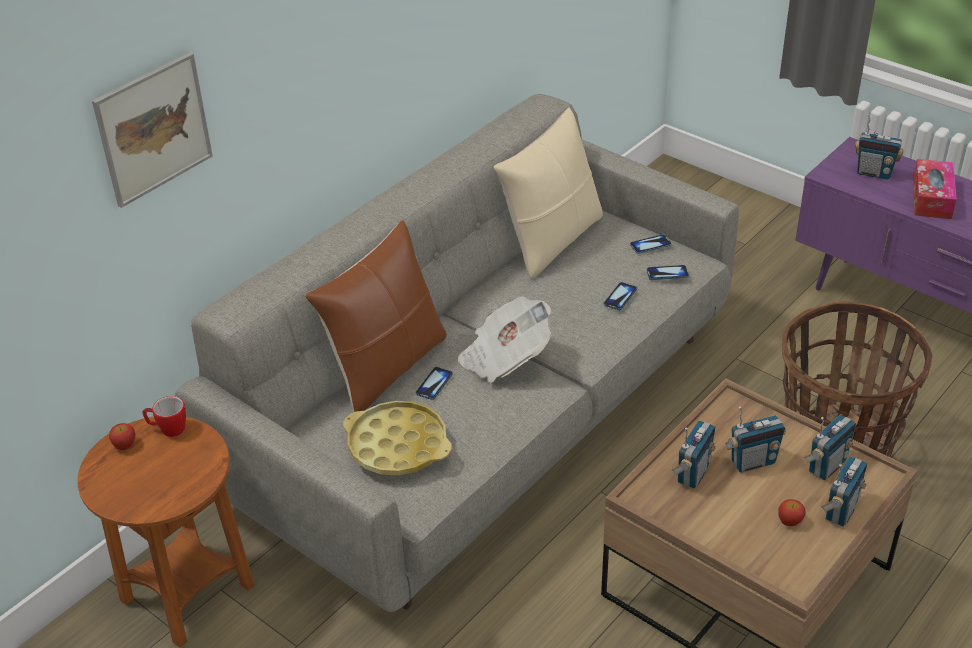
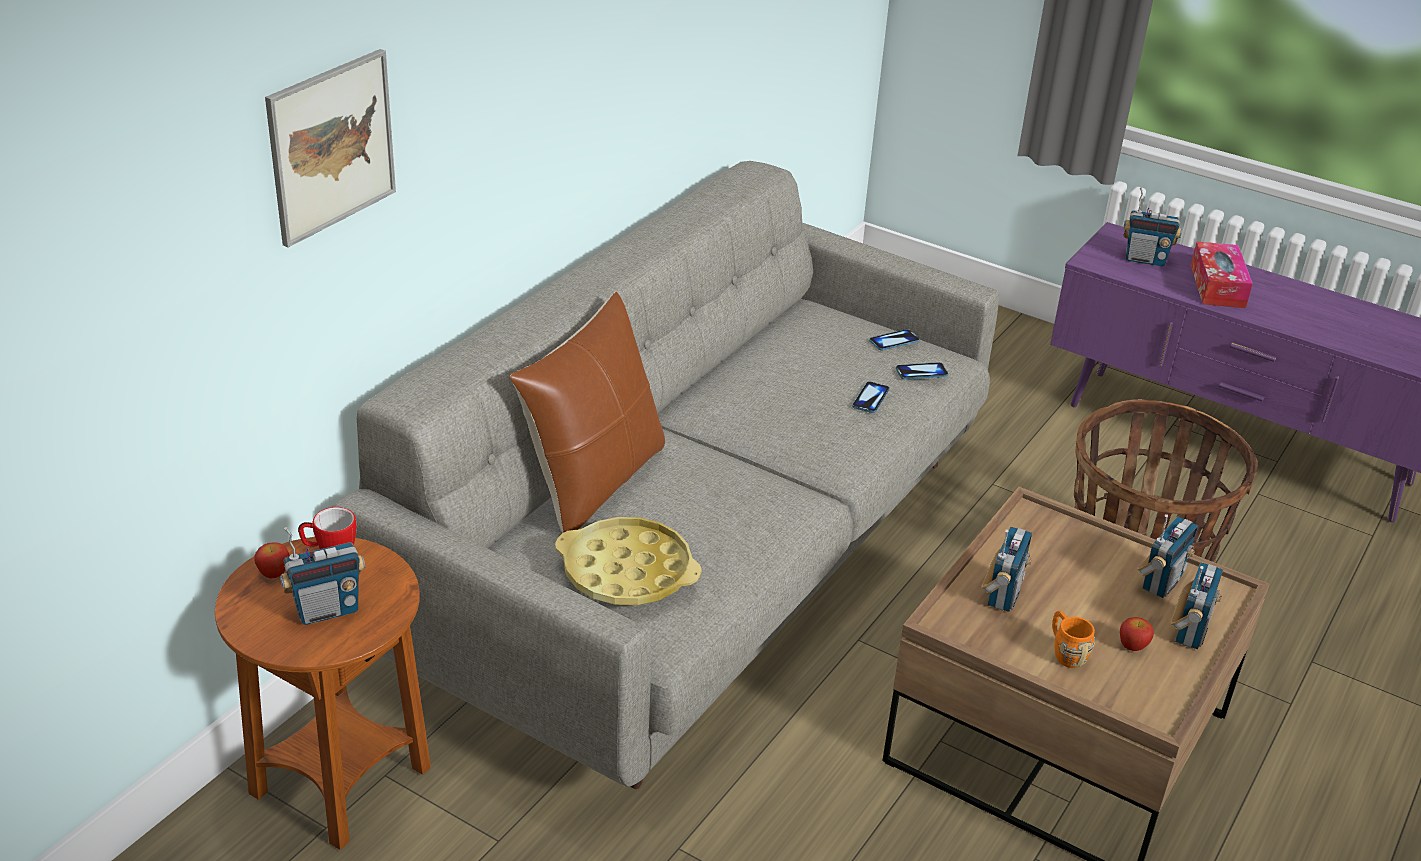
camera: 10 degrees left, 5 degrees down
(434, 384) = (660, 499): phone -> none
(505, 358) = (743, 468): newspaper -> none
(551, 241) = (772, 337): beige pillow -> none
(733, 525) = (1065, 652): none -> orange mug
(752, 462) = (1072, 580): radio -> radio (327, 610)

